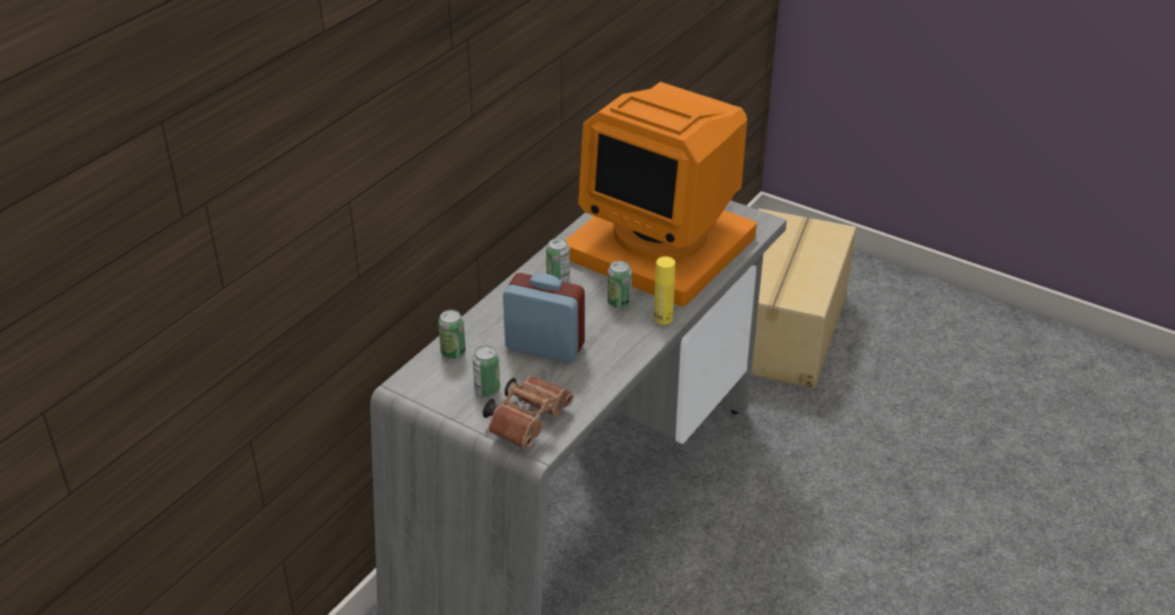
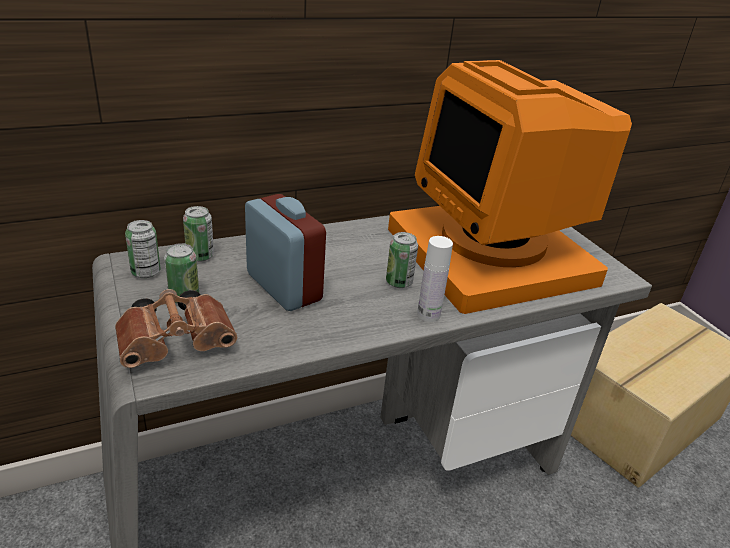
camera: 30 degrees right, 5 degrees down
(558, 279) = (364, 242): can -> can (146, 272)
(663, 318) = (428, 314): yellow bottle -> white bottle

